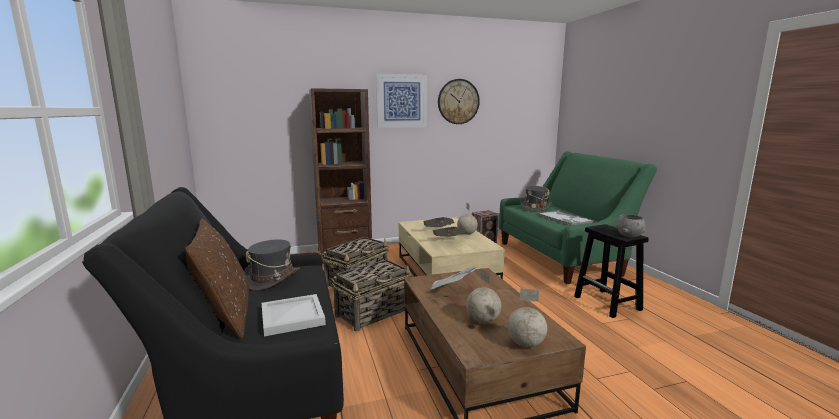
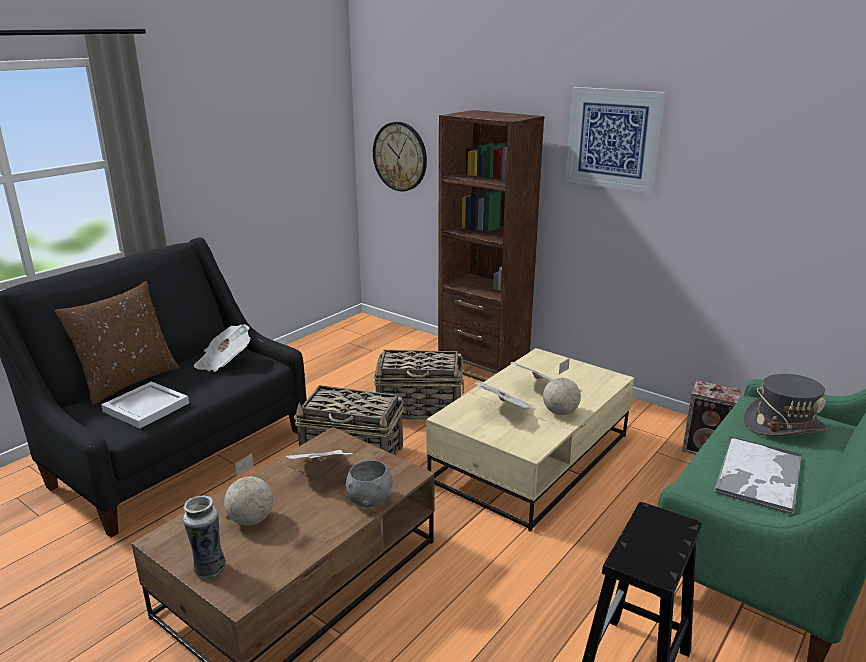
camera: 55 degrees right, 10 degrees up
(272, 279) = (224, 362): grey hat -> newspaper
(458, 101) = (729, 151): wall clock -> wall clock (400, 156)
(525, 344) = (209, 569): globe -> vase
(629, 235) = (649, 563): grey bowl -> grey bowl (370, 499)

